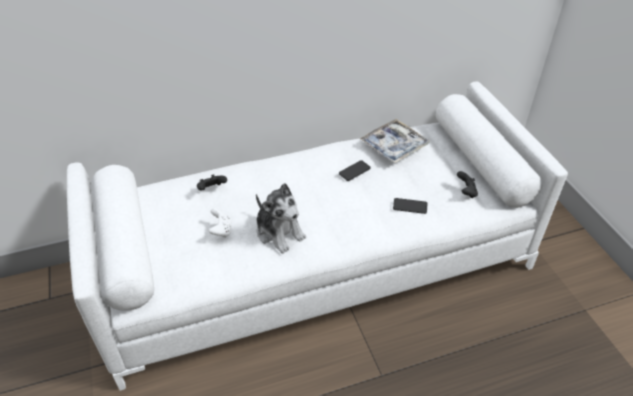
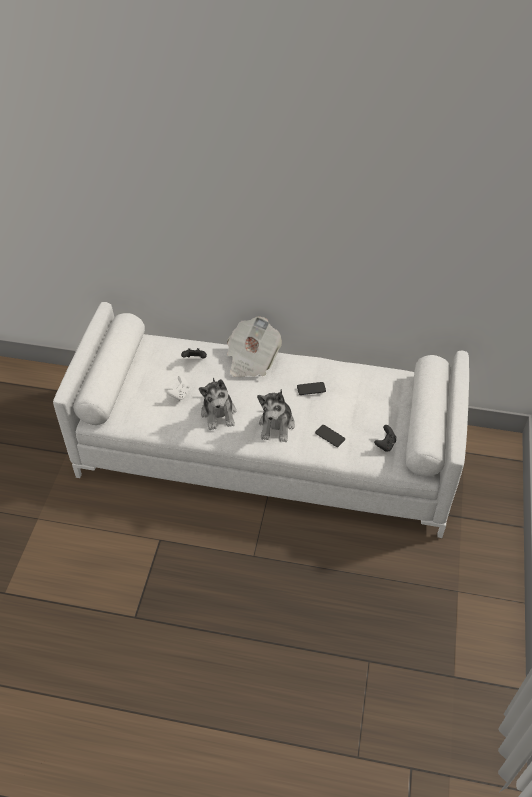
camera: 30 degrees right, 5 degrees up
(273, 167) = (251, 359): none -> newspaper
(350, 218) = (276, 425): none -> plush toy
(394, 146) = (361, 380): tray -> none

